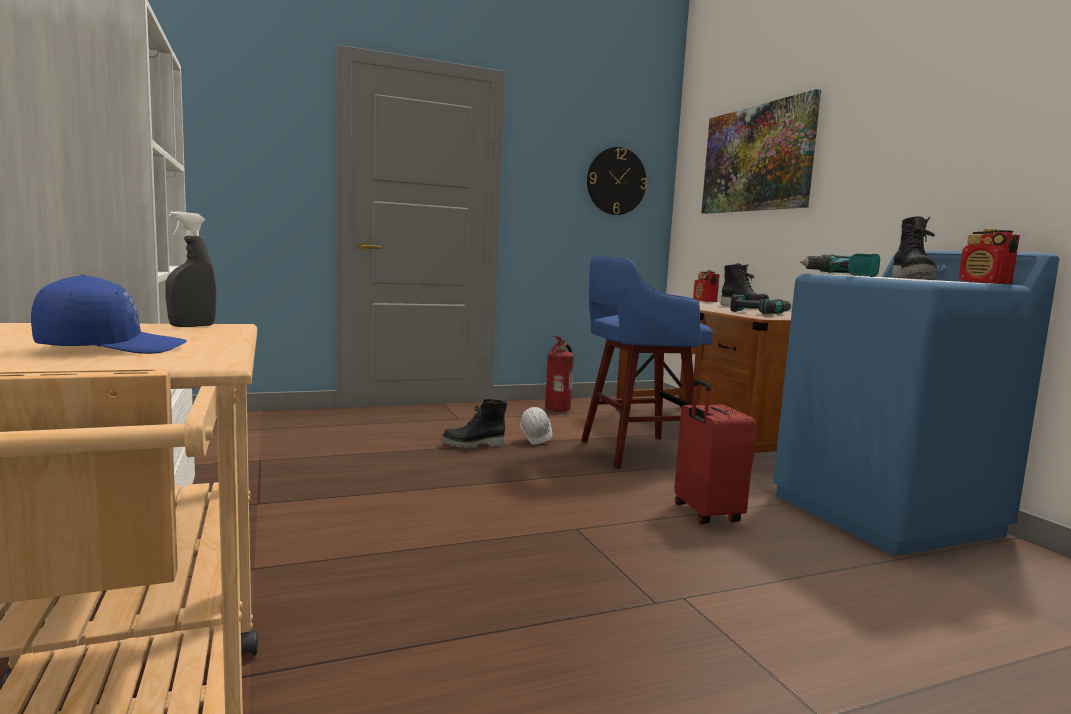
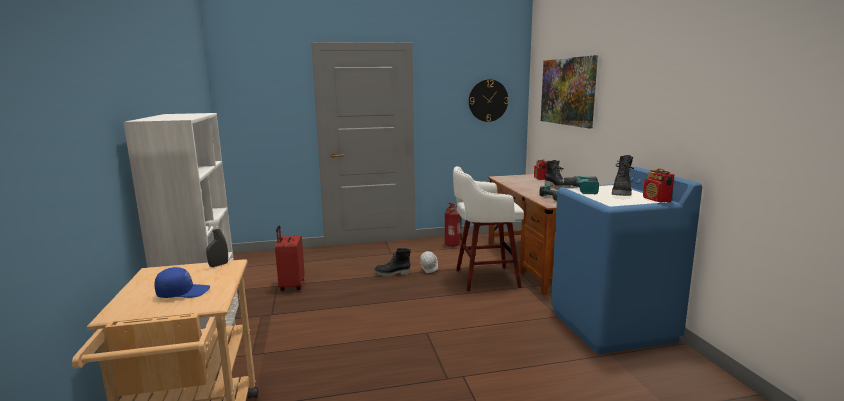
camera: 10 degrees right, 5 degrees up
(634, 452) = (484, 278): blue stool -> white stool
(705, 514) = (503, 324): red suitcase -> red suitcase (291, 286)

